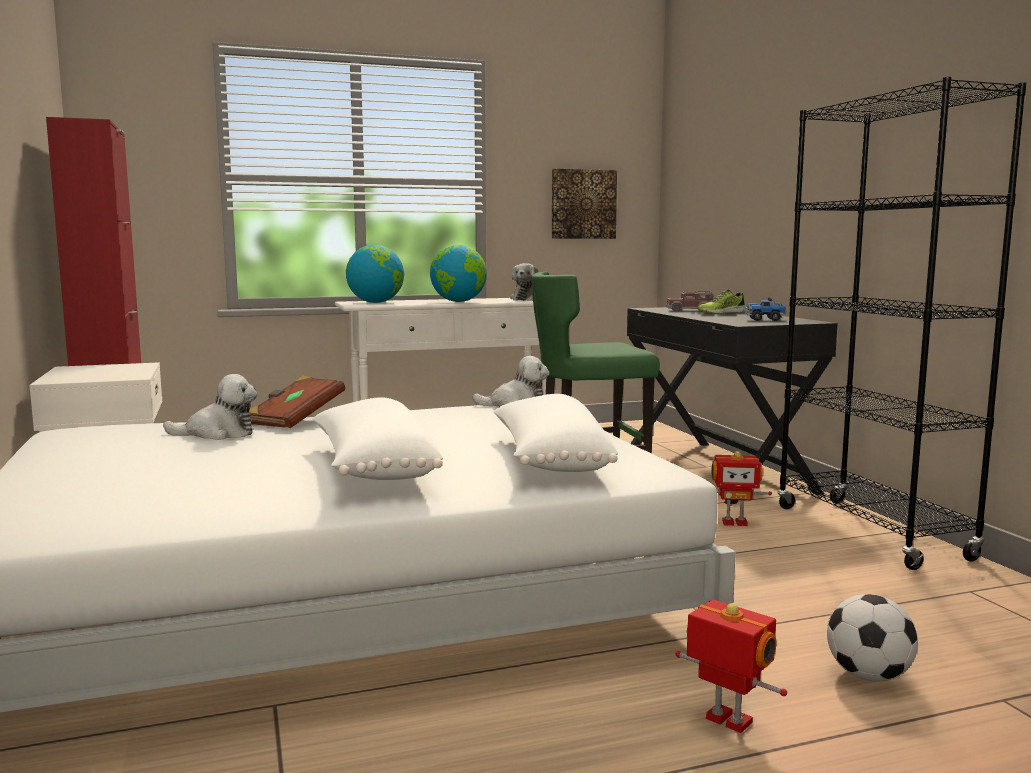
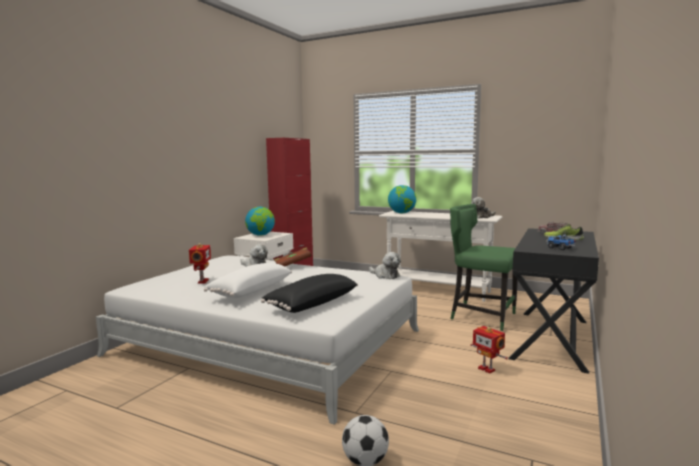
camera: 45 degrees right, 0 degrees up
(459, 301) = (440, 216): globe -> globe (260, 235)
(549, 459) = (311, 303): white pillow -> black pillow
(583, 204) = (541, 161): picture -> none
(727, 721) = (274, 442): toy robot -> toy robot (202, 281)
(871, 532) = (558, 405): black bookcase -> none

